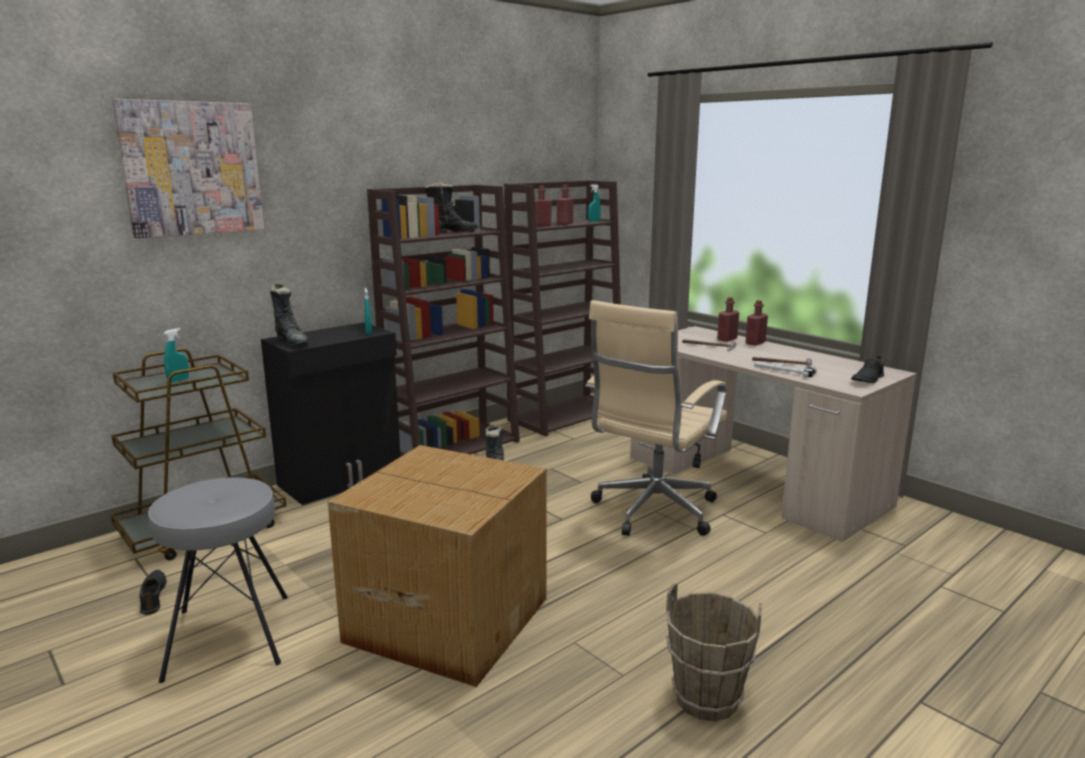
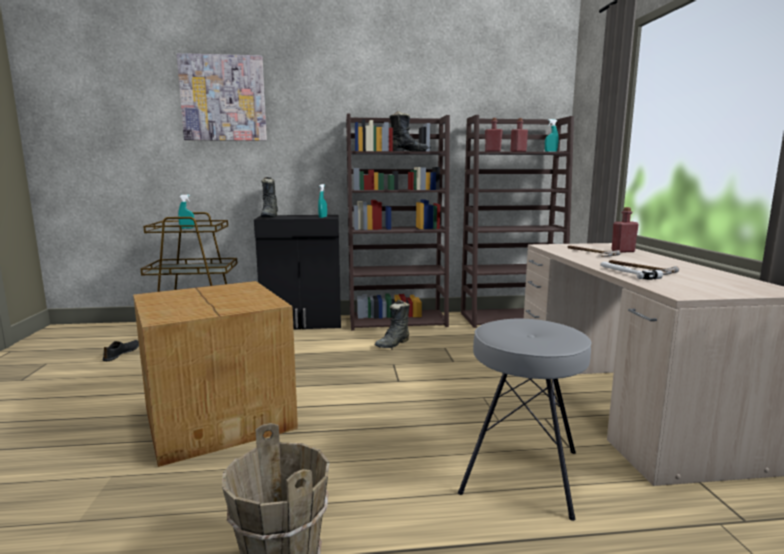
camera: 35 degrees right, 5 degrees down
(230, 635) = (112, 383): grey stool -> grey stool (521, 471)
(652, 513) = (478, 397): beige office chair -> none
(755, 343) = (648, 256): red bottle -> none
(867, 379) = (724, 290): black shoe -> none

